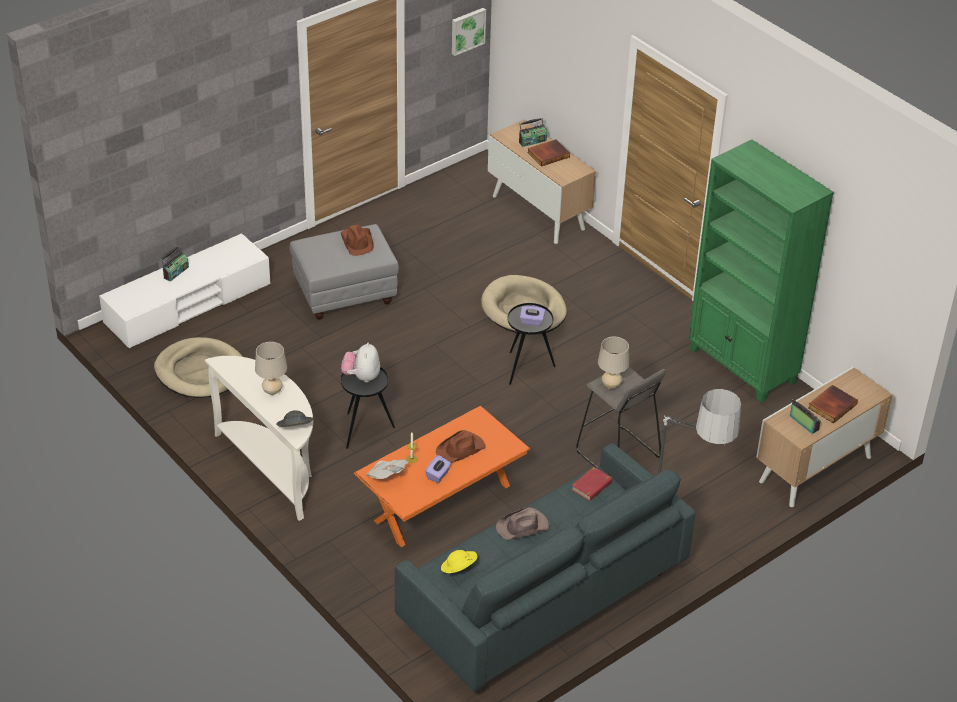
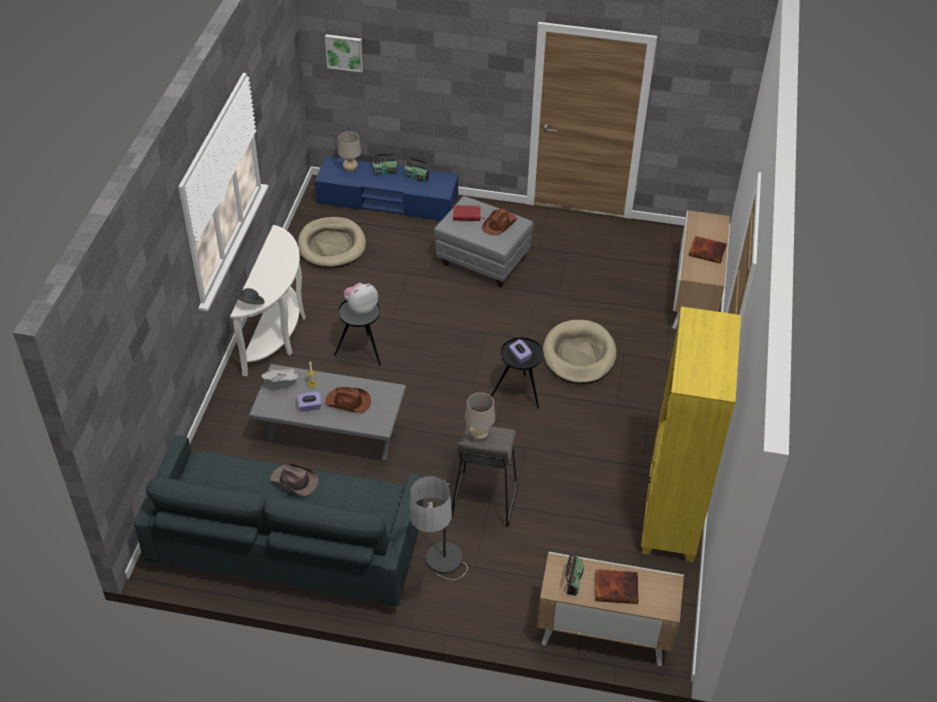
camera: 50 degrees right, 5 degrees up
(188, 304) = (387, 201): white tv stand -> blue tv stand
(272, 391) = (275, 271): beige table lamp -> beige table lamp (350, 169)
(442, 503) = (331, 435): orange coffee table -> grey coffee table
(458, 568) = (219, 472): yellow hat -> none
(467, 30) = (722, 114): picture -> picture (344, 52)
(532, 141) = (711, 234): radio -> radio (416, 177)
(592, 486) = (377, 494): red book -> red book (466, 215)
(742, 366) = (670, 516): green bookcase -> yellow bookcase

